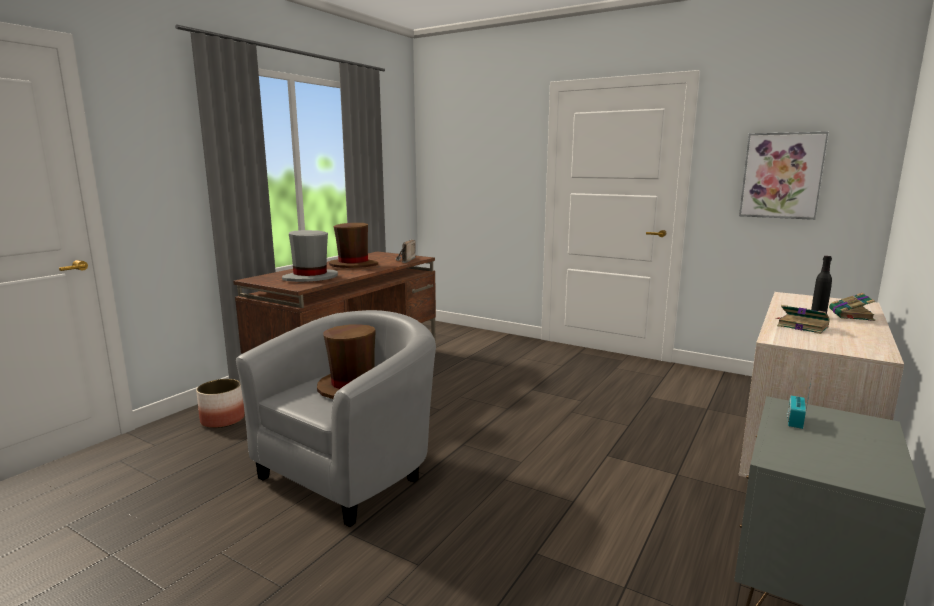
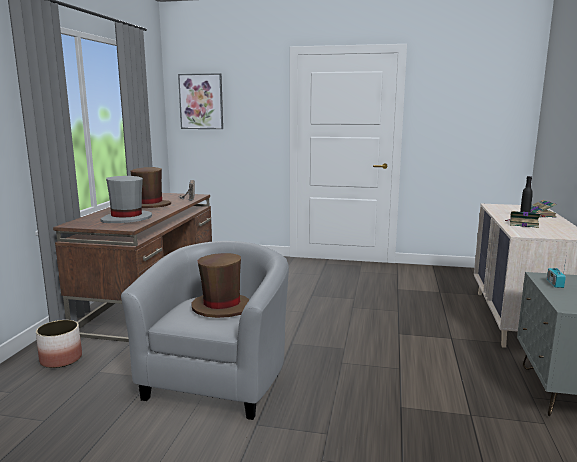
camera: 20 degrees left, 0 degrees up
(781, 175) = (466, 121): picture -> picture (201, 101)

